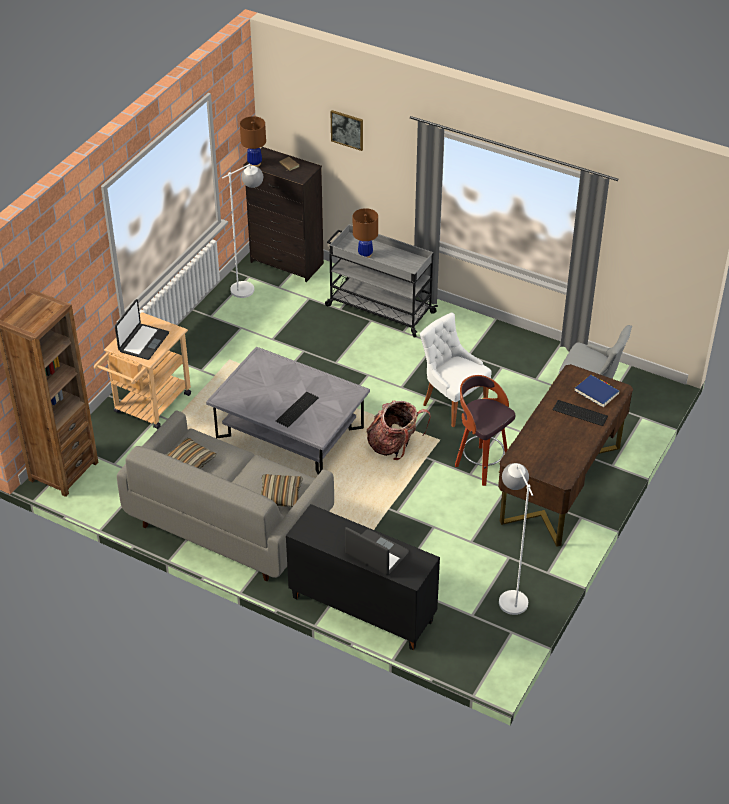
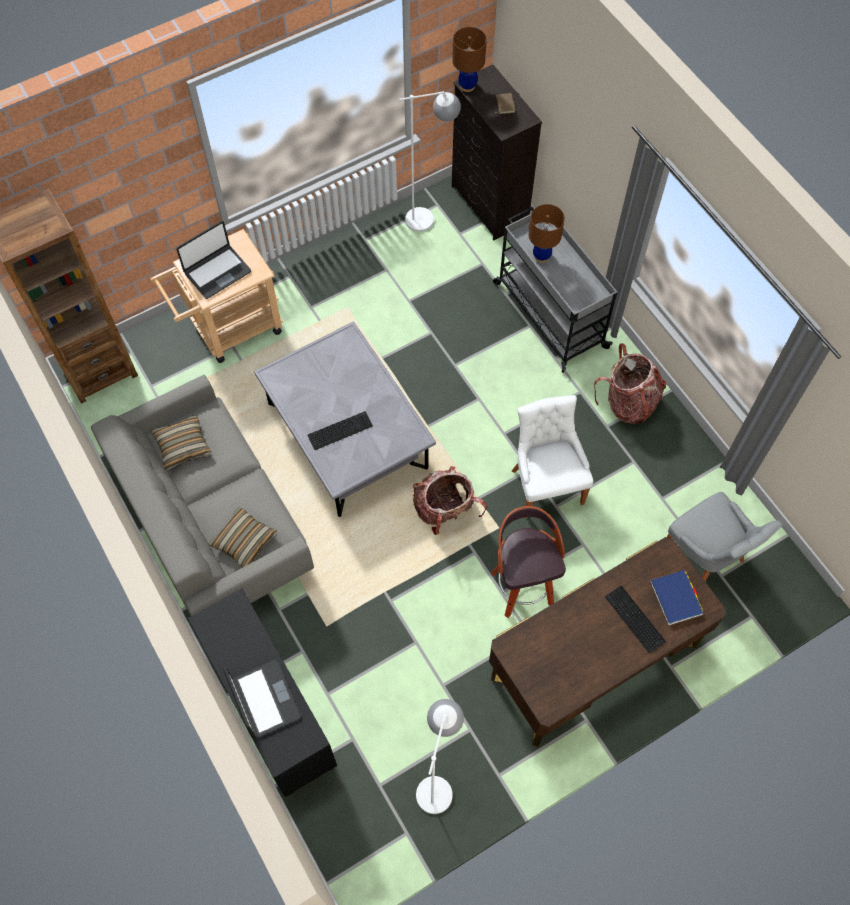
camera: 30 degrees right, 20 degrees up
(347, 129) = (575, 96): picture -> none
(472, 337) = (628, 403): none -> backpack

